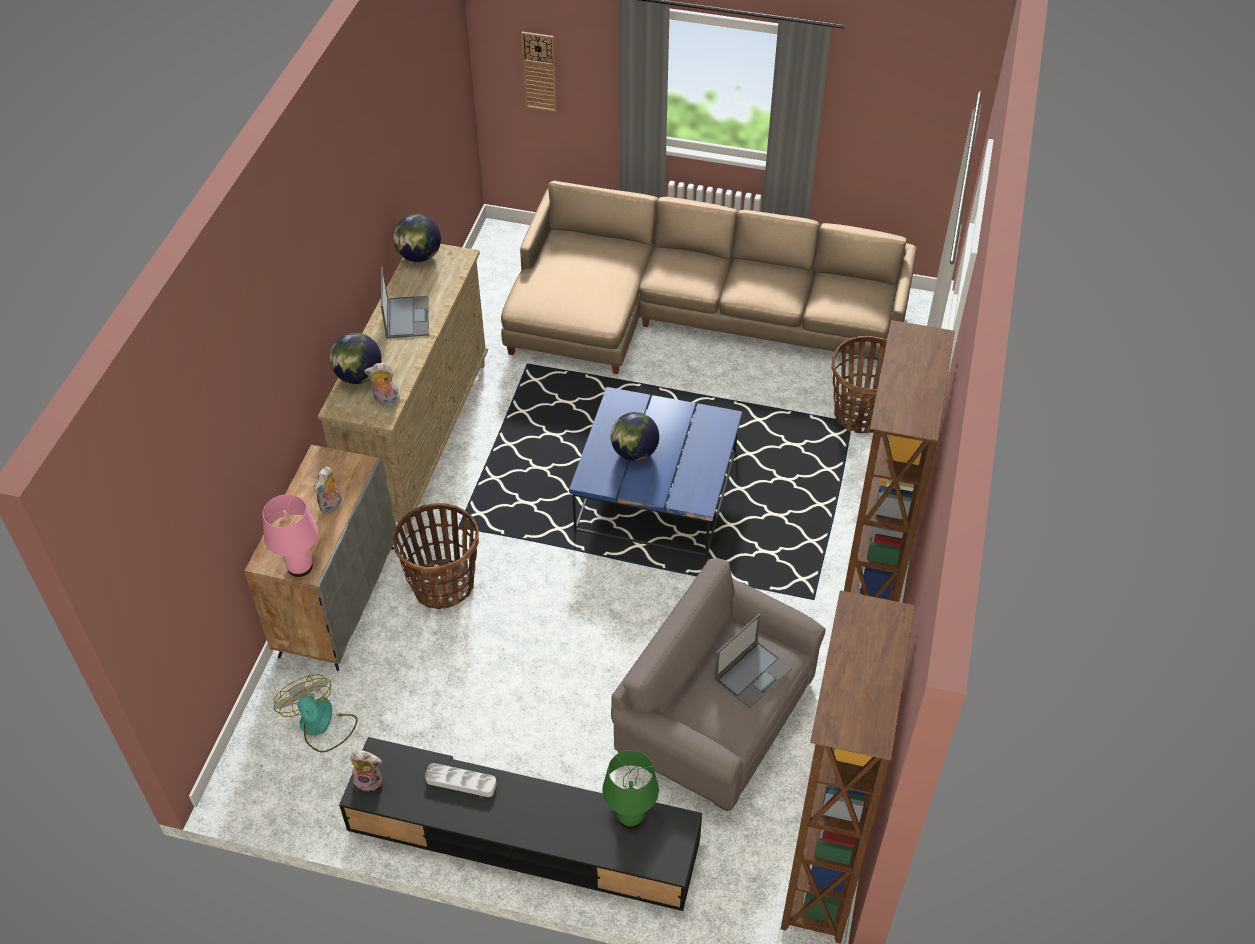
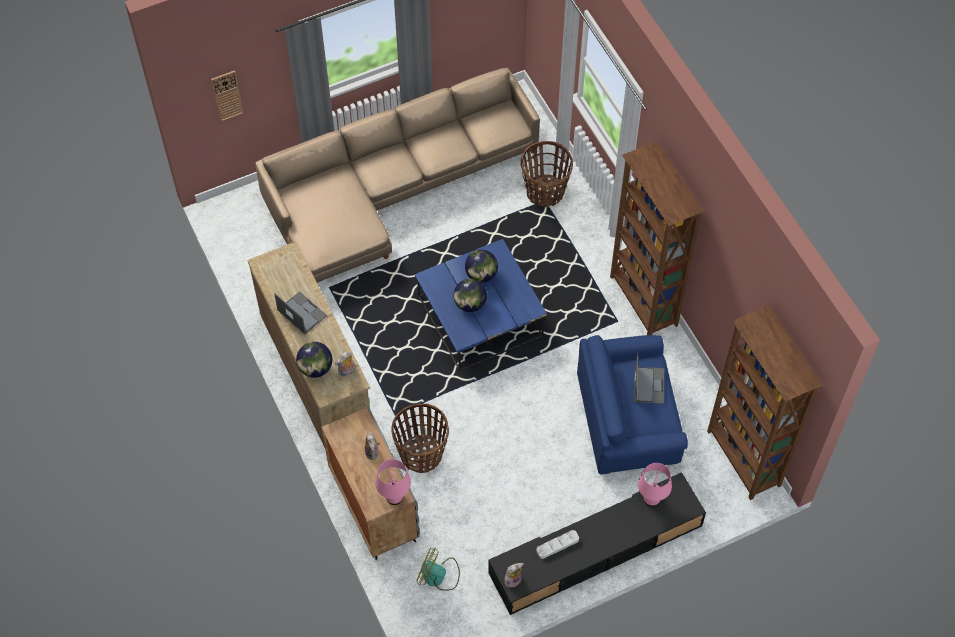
camera: 40 degrees left, 10 degrees up
(419, 256) = (264, 269): globe -> globe (481, 275)
(631, 816) = (651, 499): green table lamp -> pink table lamp
(716, 716) = (628, 419): grey armchair -> blue armchair

